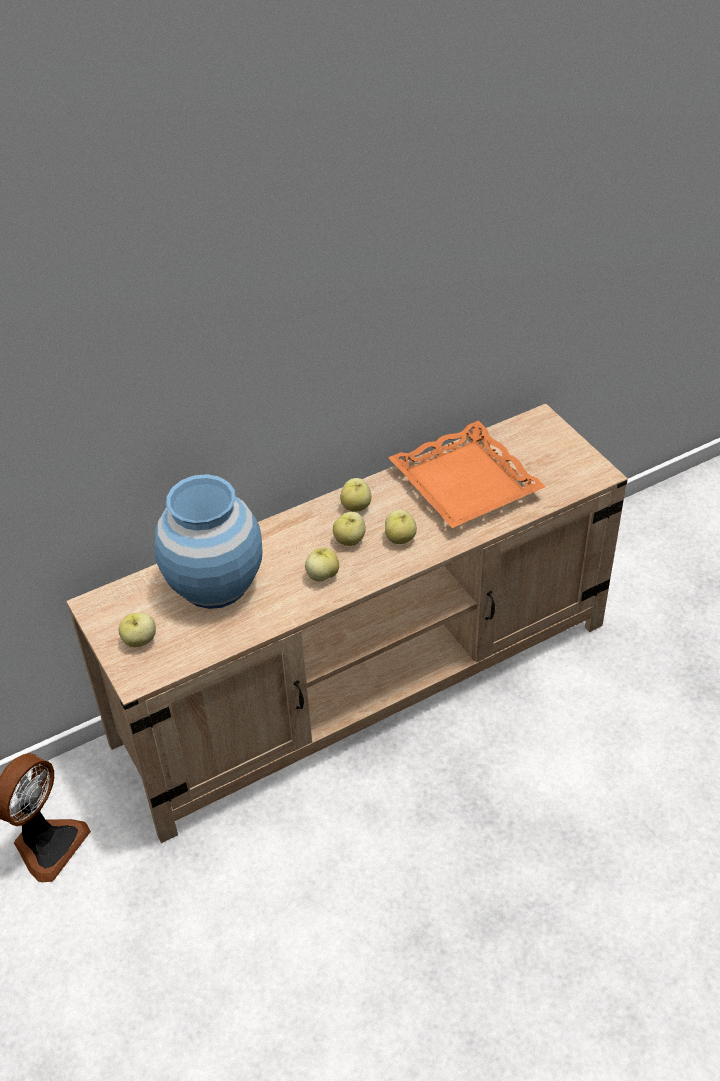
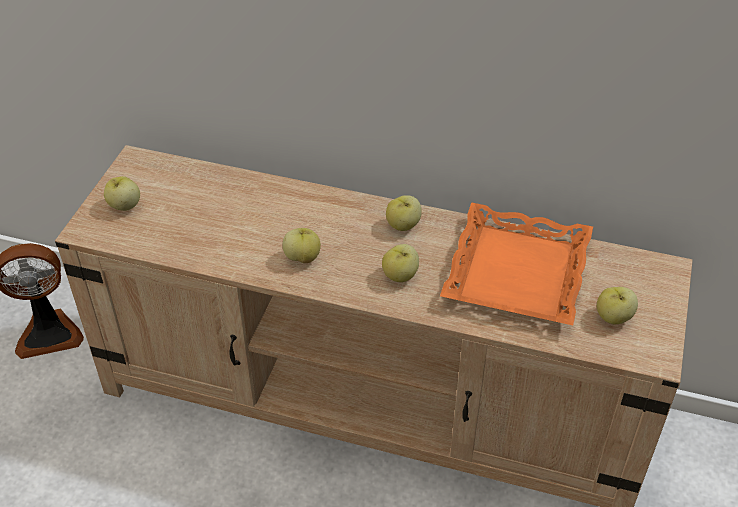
camera: 45 degrees right, 0 degrees up
(214, 583) = (224, 204): blue vase -> none
(350, 540) = (360, 247): apple -> apple (613, 317)

